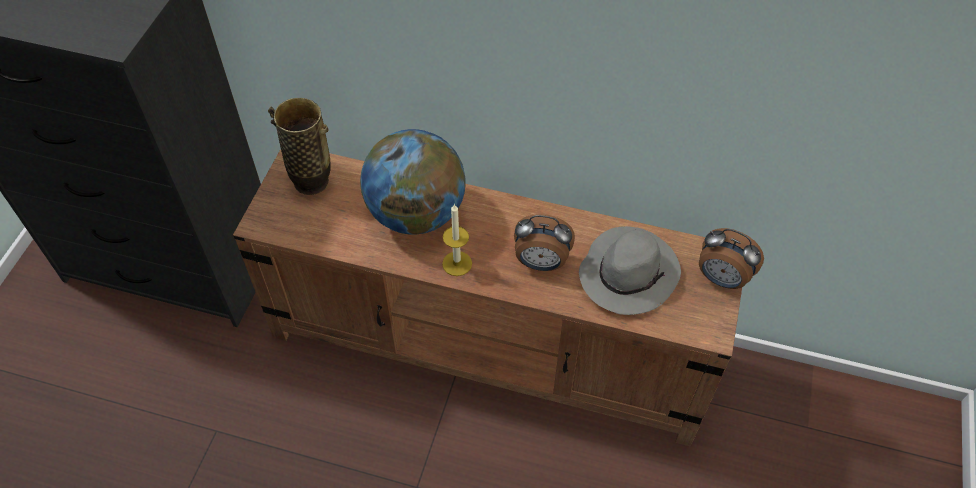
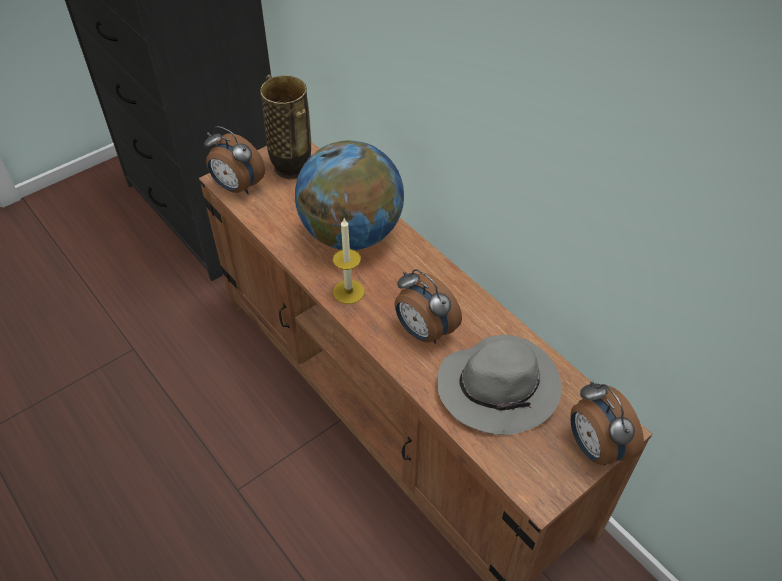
camera: 35 degrees right, 5 degrees down
(278, 225) = (237, 187): none -> alarm clock

